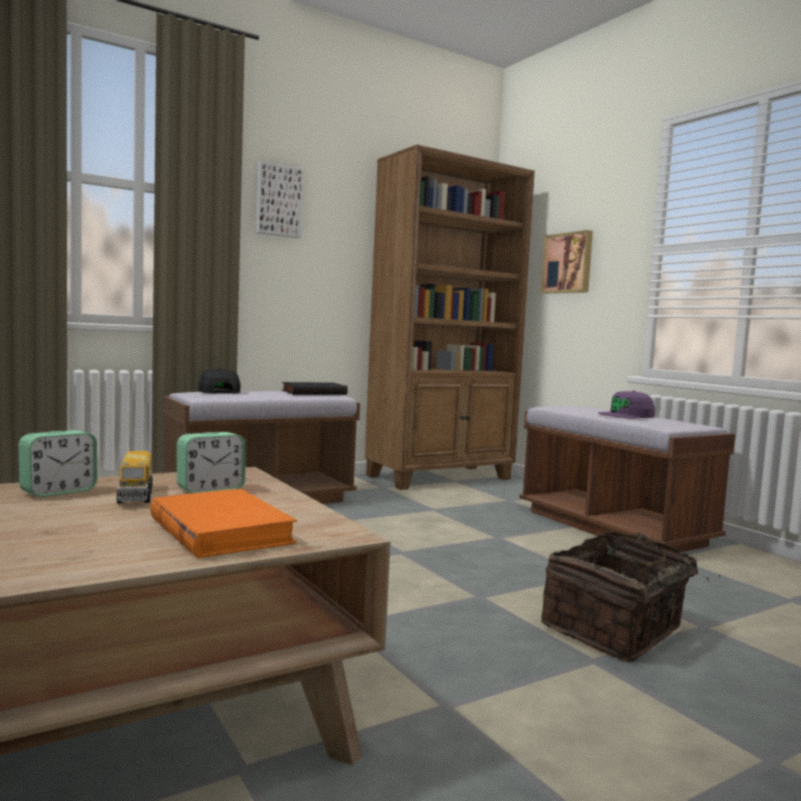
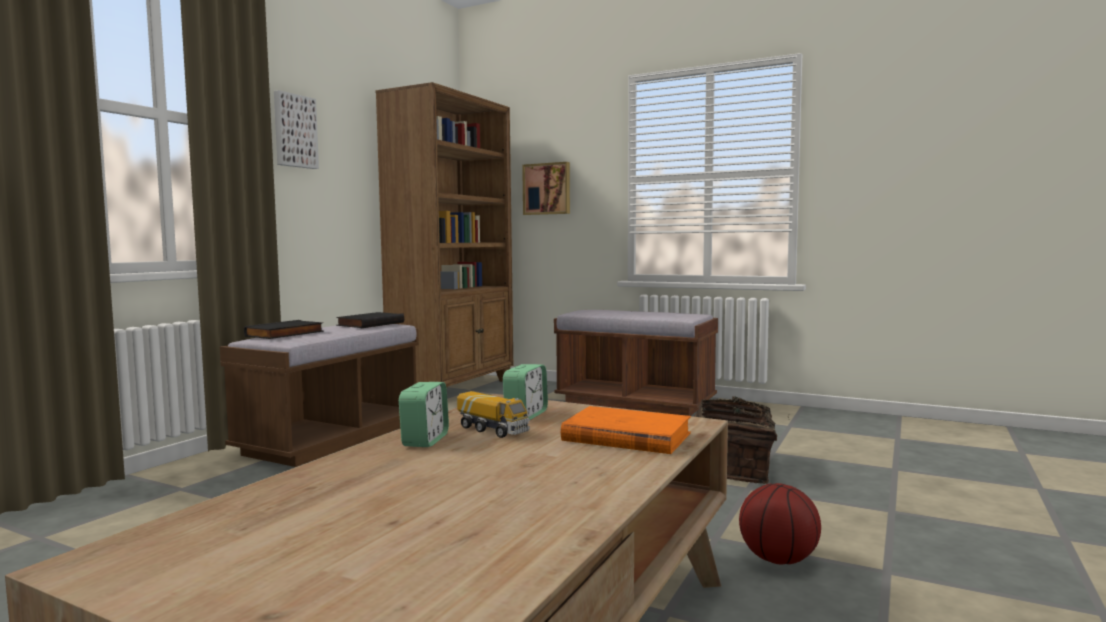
camera: 30 degrees left, 0 degrees up
(218, 391) = (285, 334): black cap -> black book
(478, 763) = (778, 560): none -> basketball
(626, 415) = (642, 313): purple cap -> none

